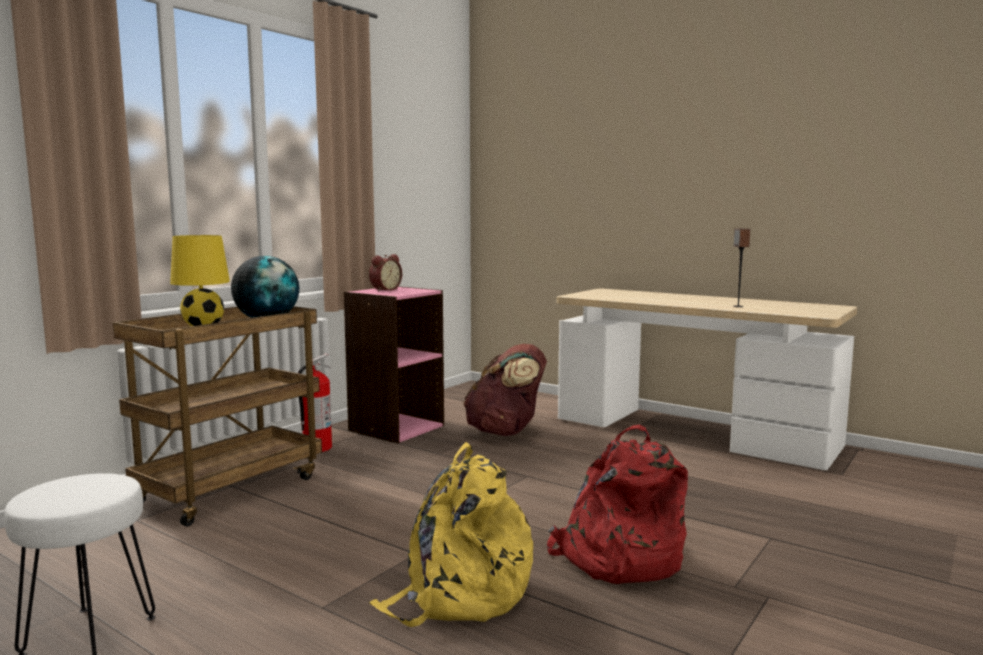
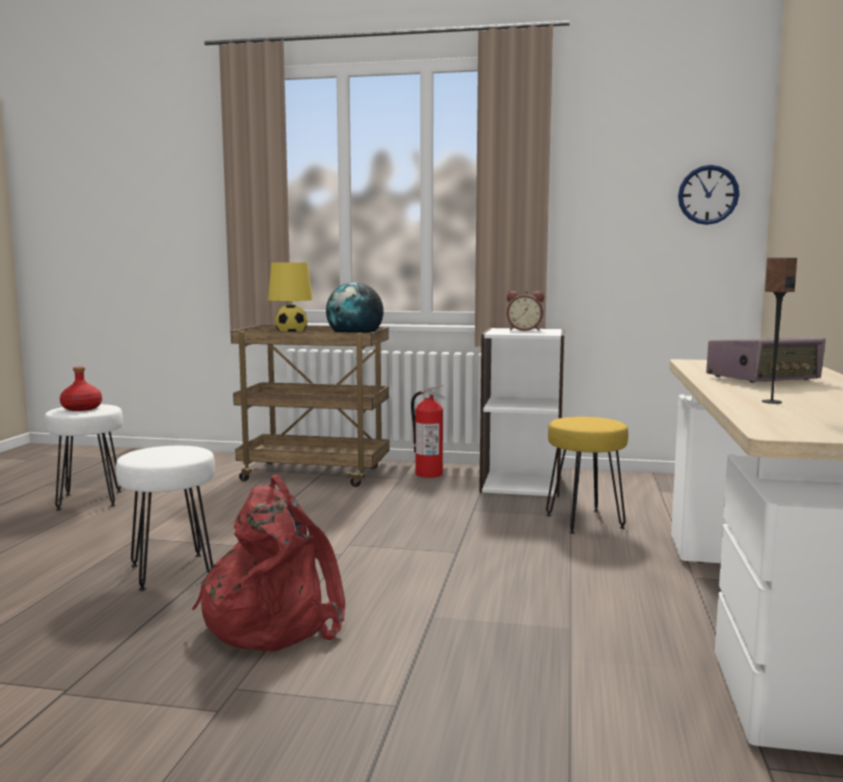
camera: 65 degrees right, 0 degrees up
(77, 491) = (81, 408): none -> red bottle
(396, 428) = (521, 483): pink bookcase -> white bookcase
(444, 174) = (708, 195): none -> wall clock
(460, 593) = (172, 571): yellow backpack -> white stool
(506, 432) = (584, 522): brown backpack -> yellow stool
(660, 298) = (763, 379): none -> radio

